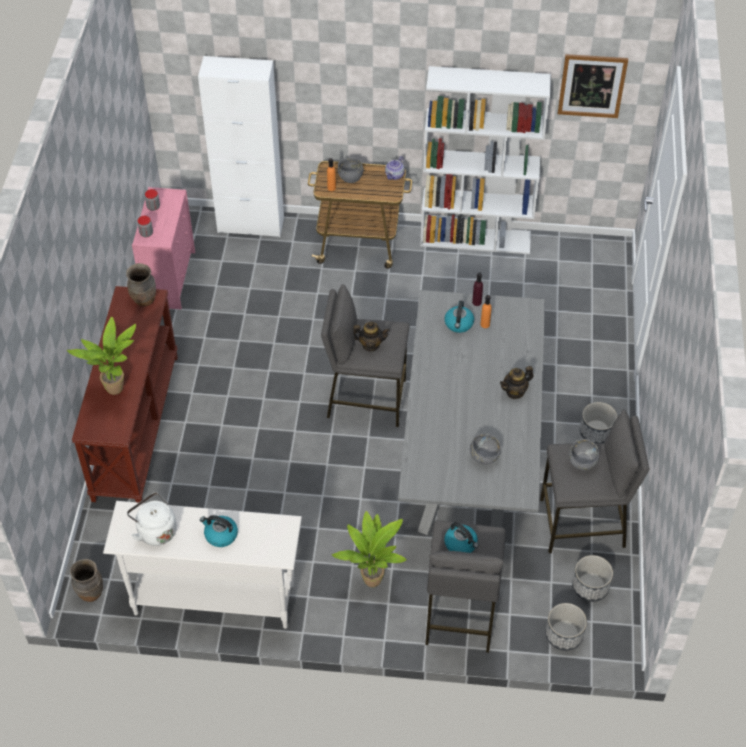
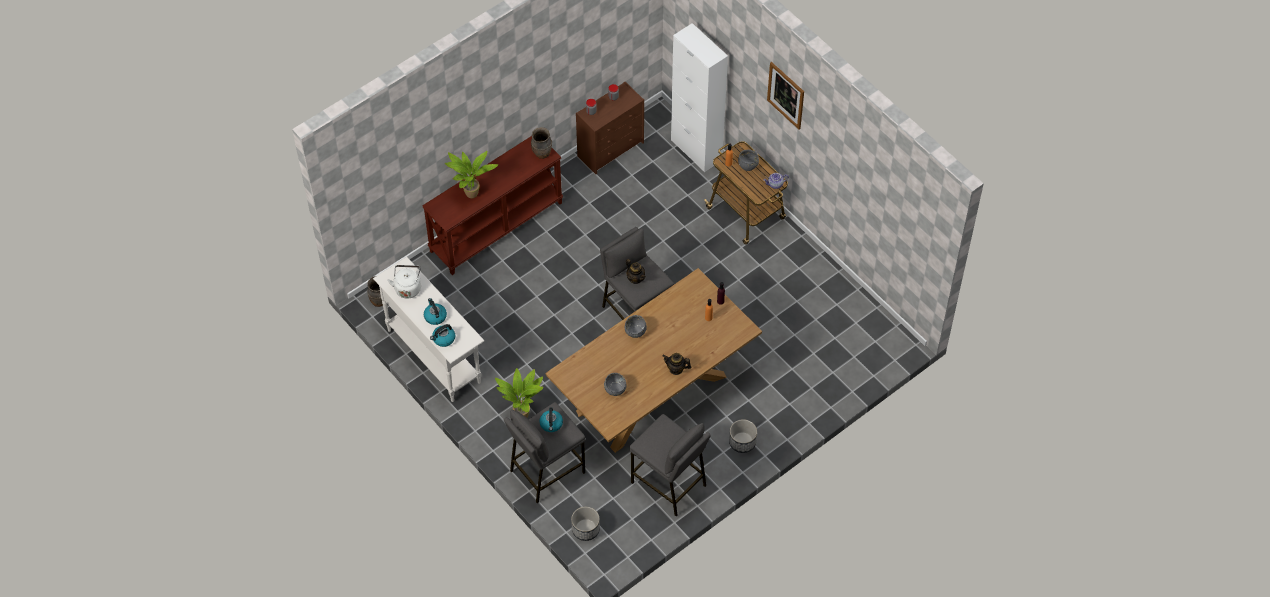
camera: 45 degrees right, 5 degrees up
(170, 278) = (611, 149): pink dresser -> brown dresser
(459, 324) = (694, 306): kettle -> kettle (443, 339)
(468, 456) = (653, 393): grey dining table -> brown dining table
(476, 238) = (822, 267): white bookcase -> none
(582, 462) = (667, 438): grey bowl -> grey bowl (635, 331)
(590, 587) = (630, 519): planter -> none
(592, 85) = (903, 216): picture -> picture (786, 95)

